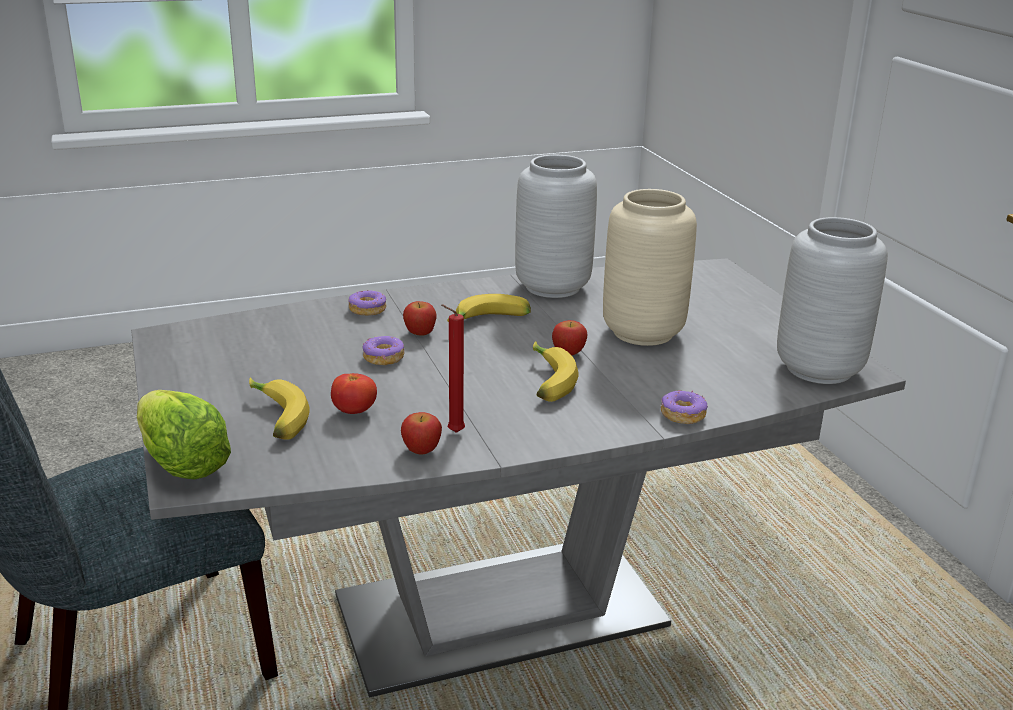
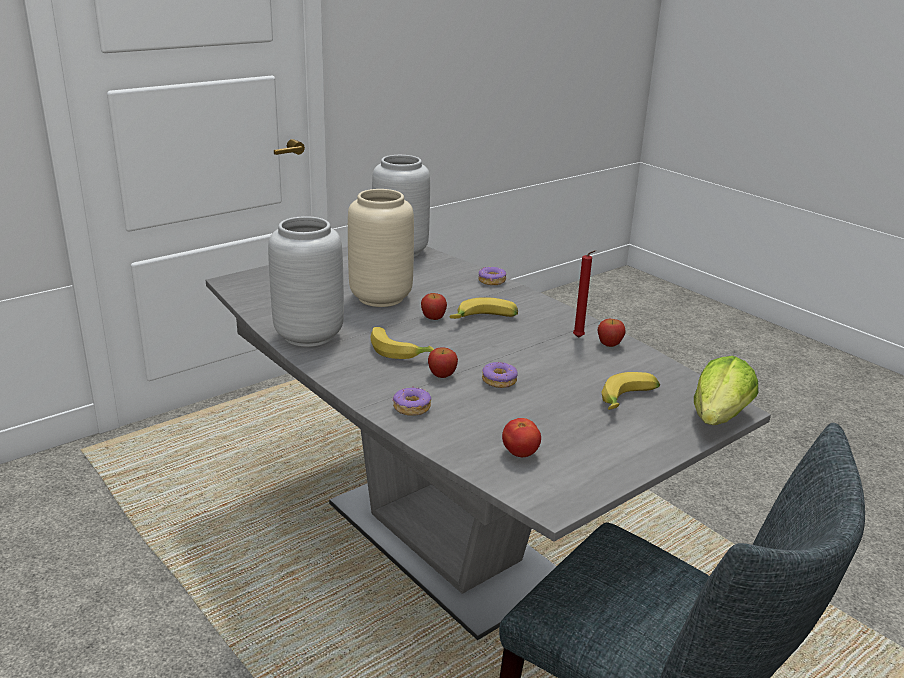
camera: 110 degrees left, 0 degrees up
(354, 412) = (589, 374): tomato -> tomato (520, 453)

